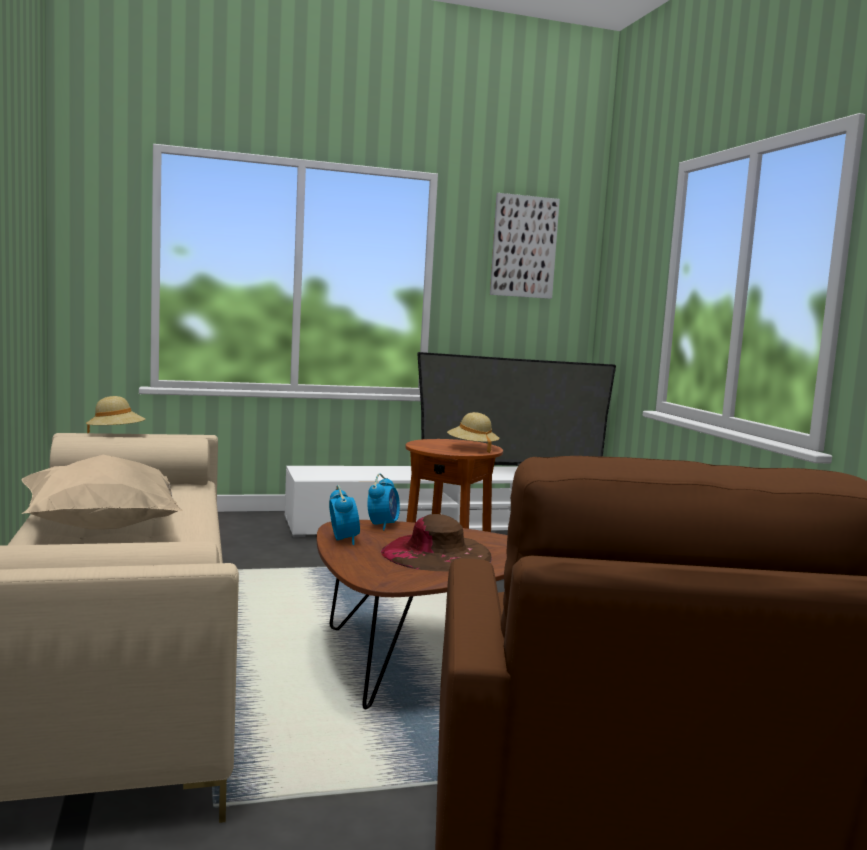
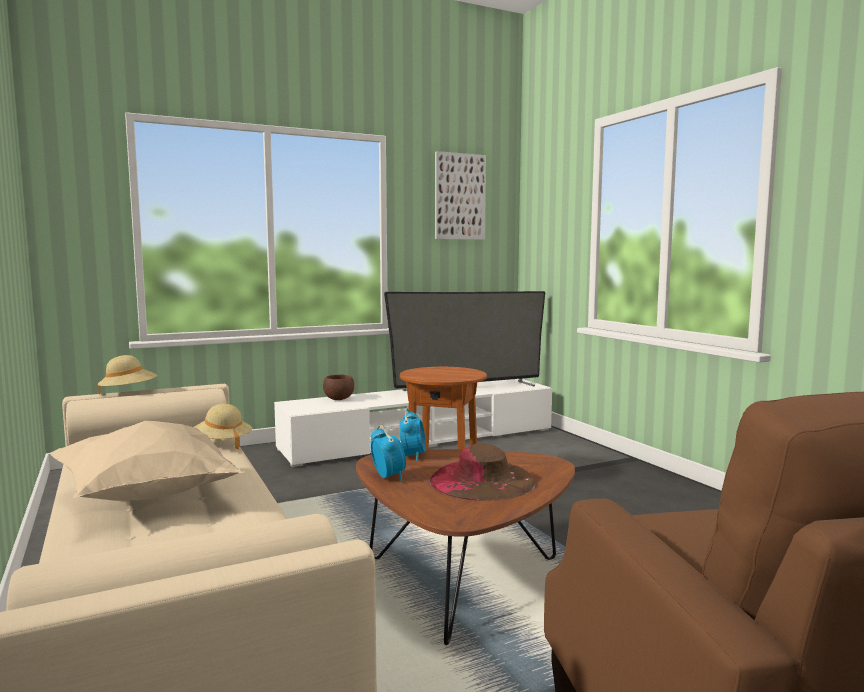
camera: 10 degrees left, 0 degrees up
(357, 469) = (339, 399): none -> brown bowl
(472, 448) = (459, 373): beige hat -> beige hat (222, 443)

